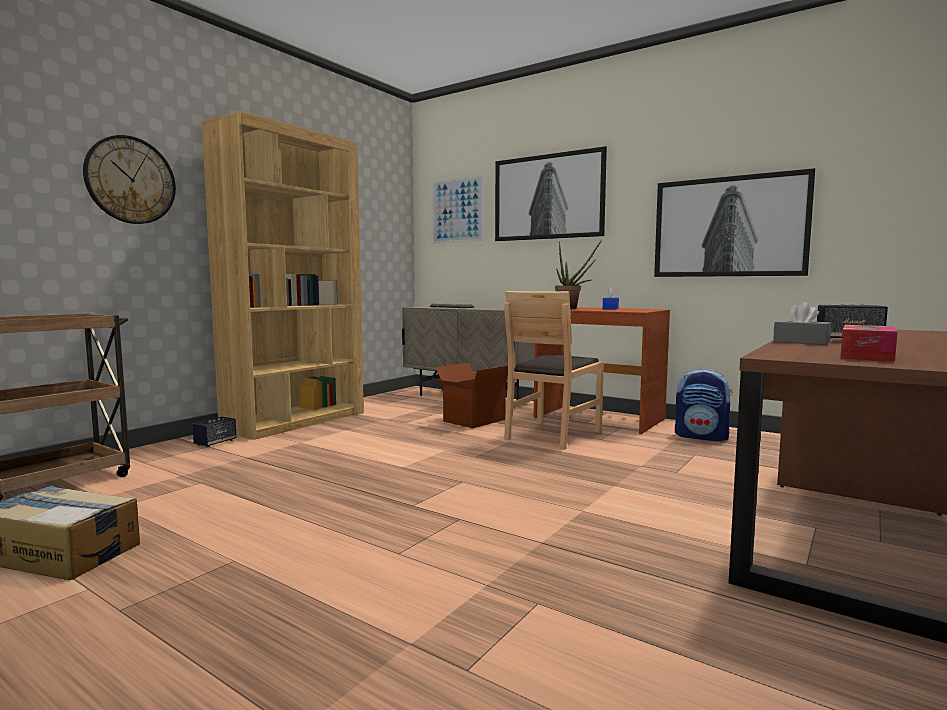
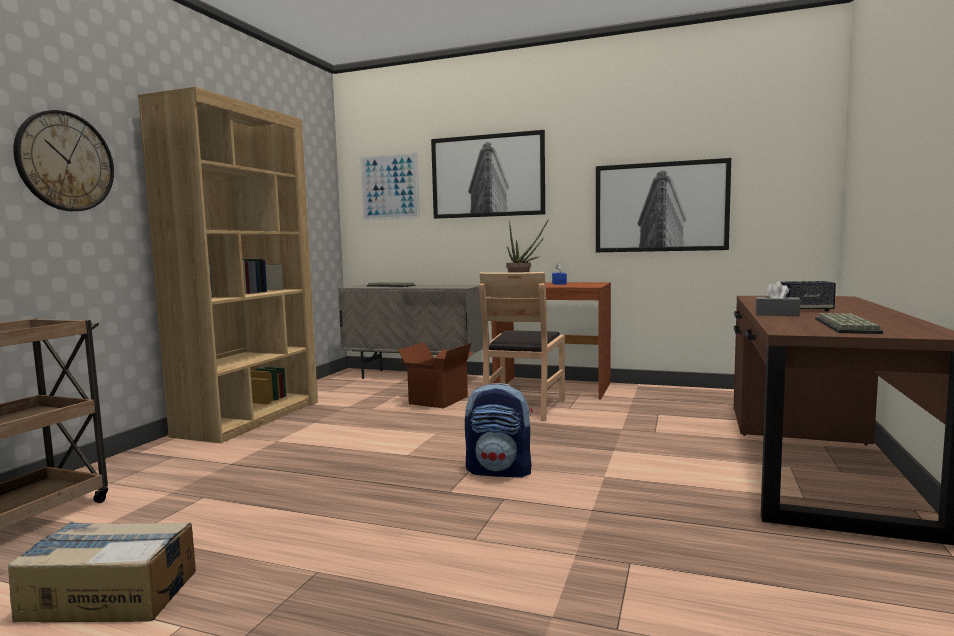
camera: 15 degrees left, 0 degrees up
(215, 443) = (178, 451): speaker -> none
(702, 436) = (652, 397): backpack -> backpack (500, 471)
(866, 355) = (848, 326): tissue box -> keyboard

